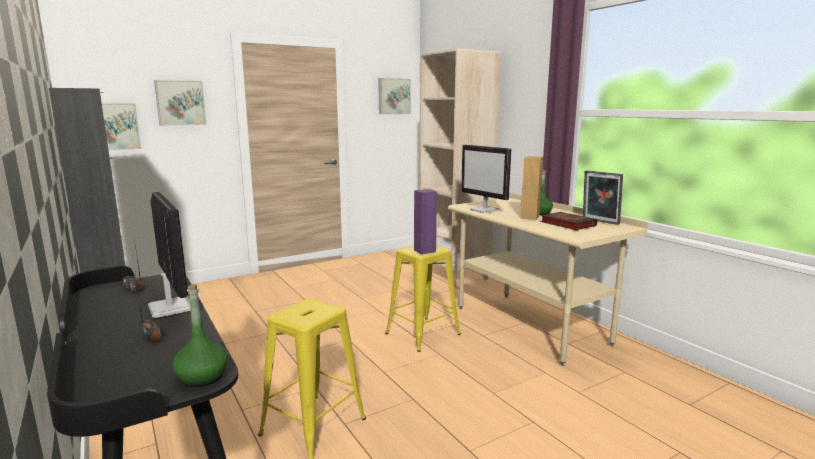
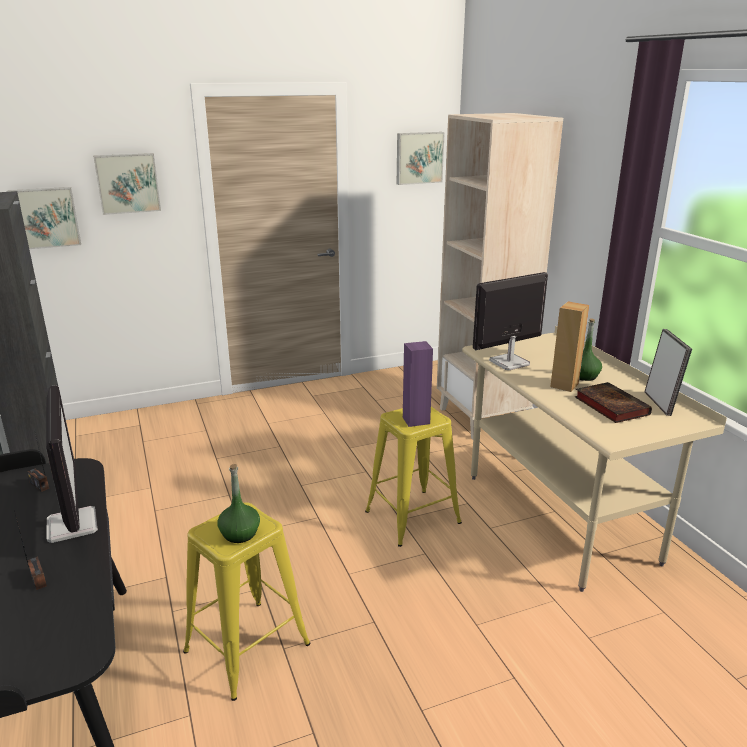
camera: 10 degrees right, 10 degrees up
(202, 377) = (73, 657): green bottle -> green bottle (239, 533)
(485, 210) = (508, 363): monitor -> monitor turned 90 degrees clockwise
(599, 221) = (660, 403): picture frame -> picture frame turned 150 degrees counterclockwise

